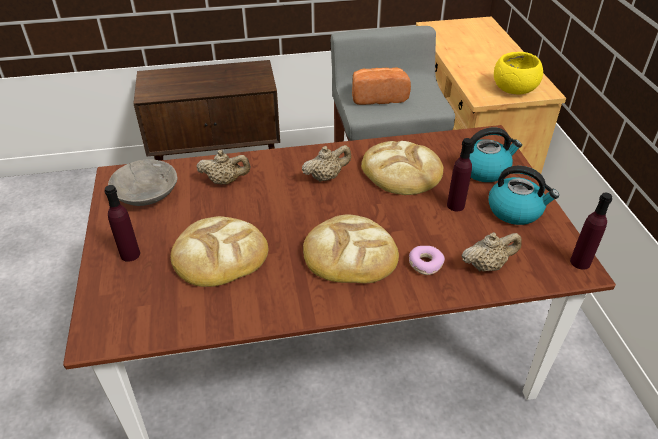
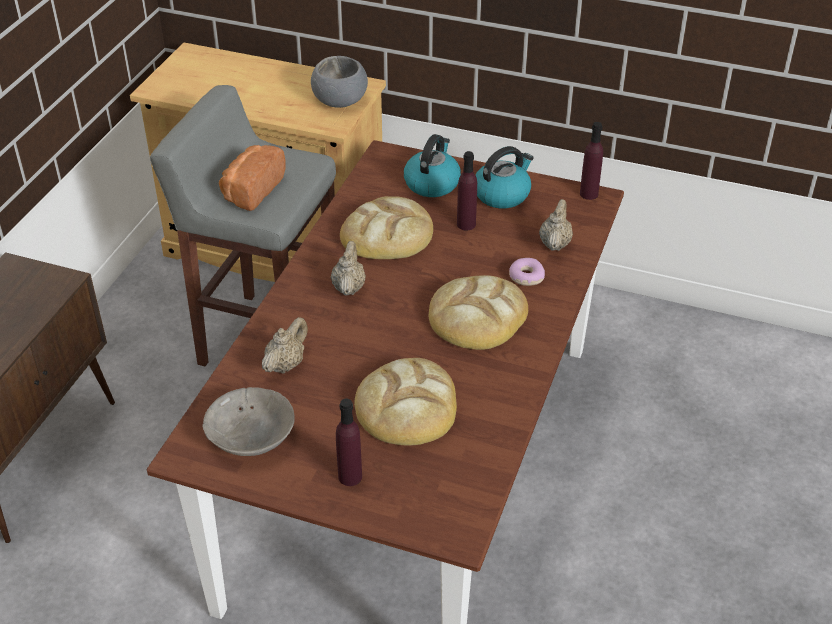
camera: 60 degrees left, 0 degrees up
(514, 89) = (340, 100): yellow bowl -> grey bowl

